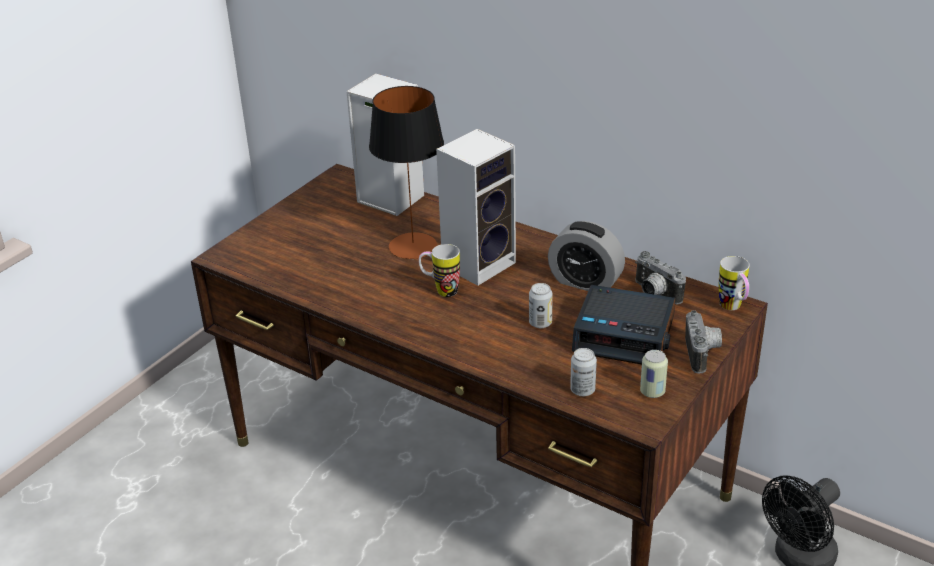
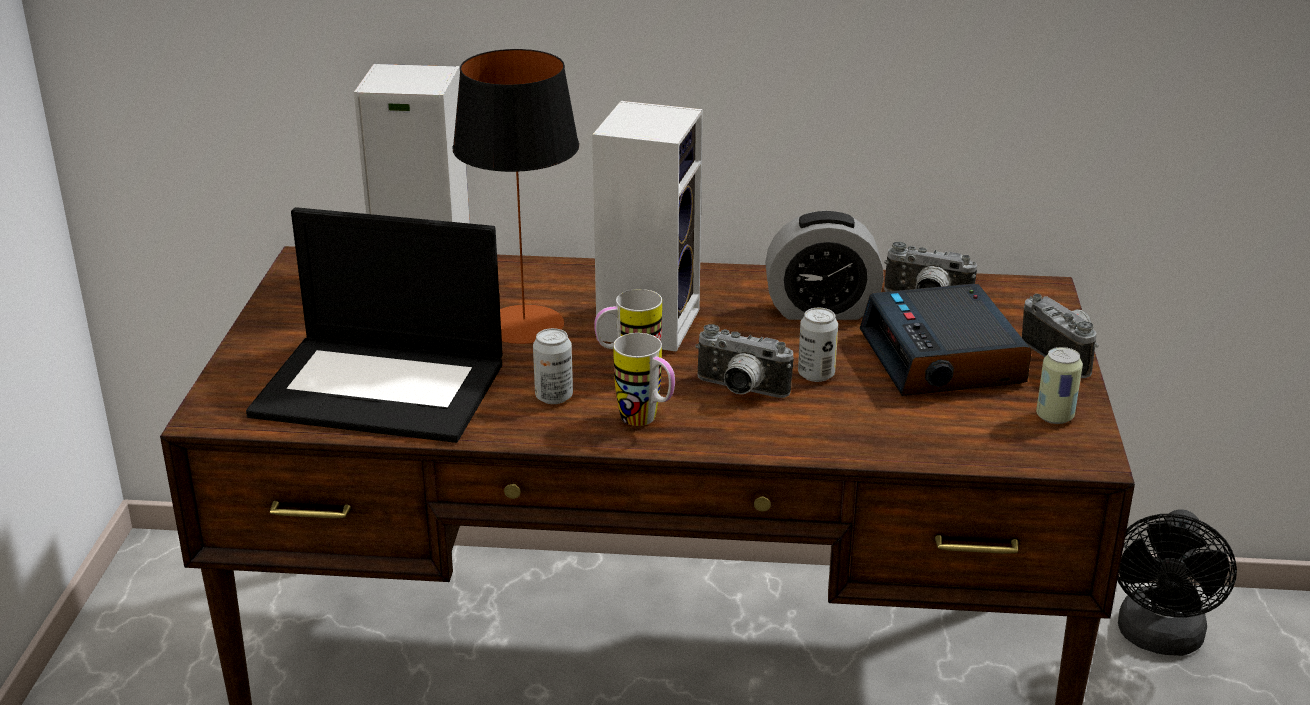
camera: 30 degrees left, 5 degrees down
(310, 264) = (383, 388): none -> laptop
(488, 320) = (739, 391): none -> camera
(582, 390) = (964, 441): can -> can (554, 397)
(625, 335) = (943, 359): alarm clock -> alarm clock turned 90 degrees clockwise
(733, 308) = (1040, 293): mug -> mug (646, 421)

